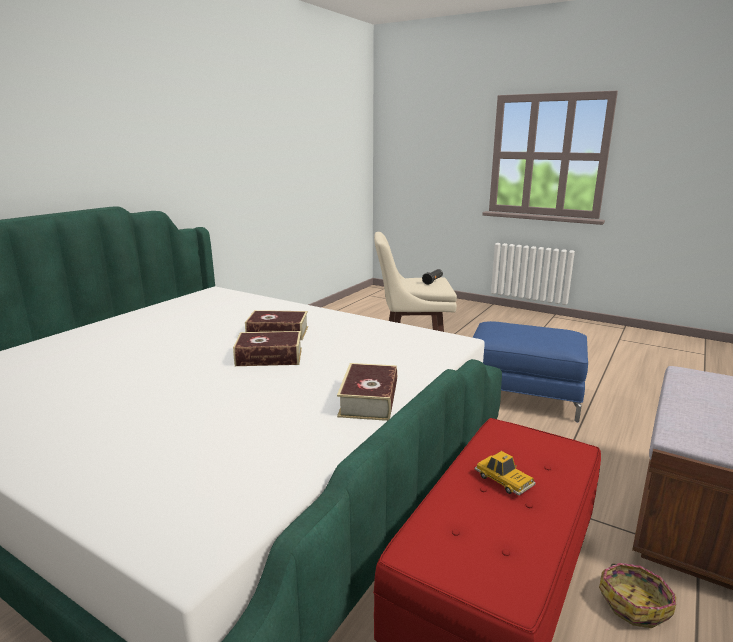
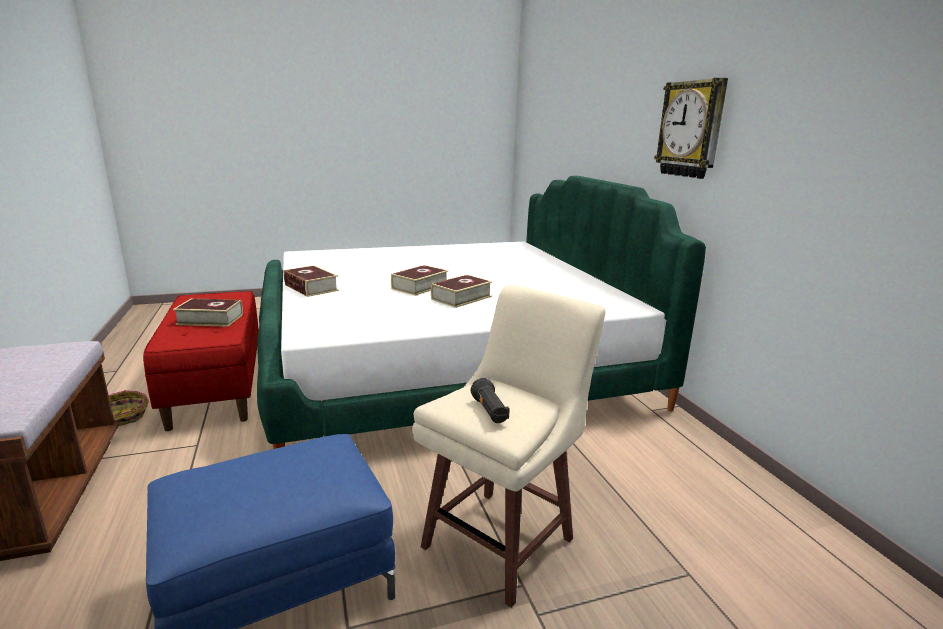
camera: 130 degrees right, 0 degrees up
(143, 145) = (691, 129): none -> wall clock
(504, 480) = (210, 319): toy car -> book

